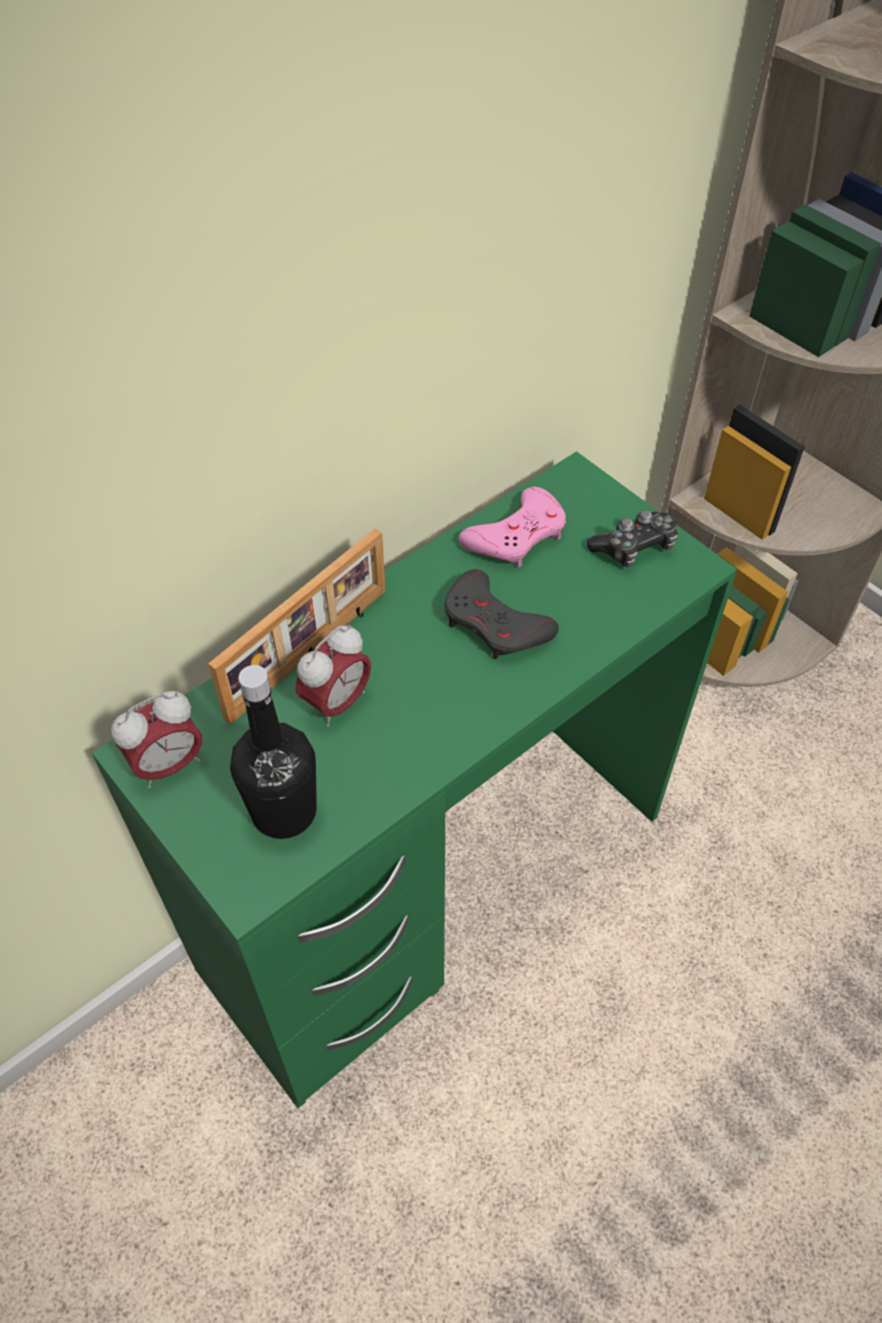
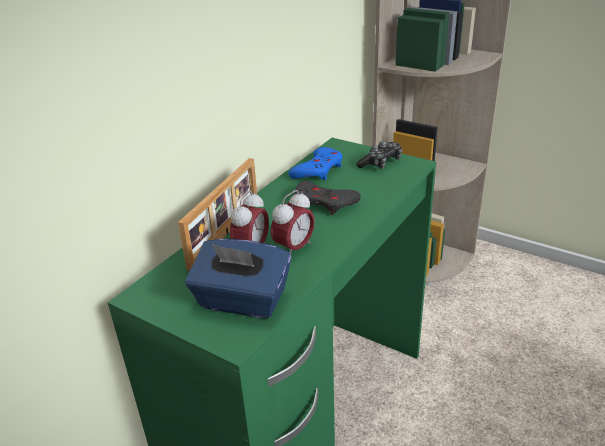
camera: 15 degrees left, 20 degrees down
(169, 765) = (160, 297): alarm clock -> alarm clock (294, 248)
(284, 811) = (242, 301): black bottle -> blue tissue box
(517, 535) = (318, 170): pink game controller -> blue game controller

